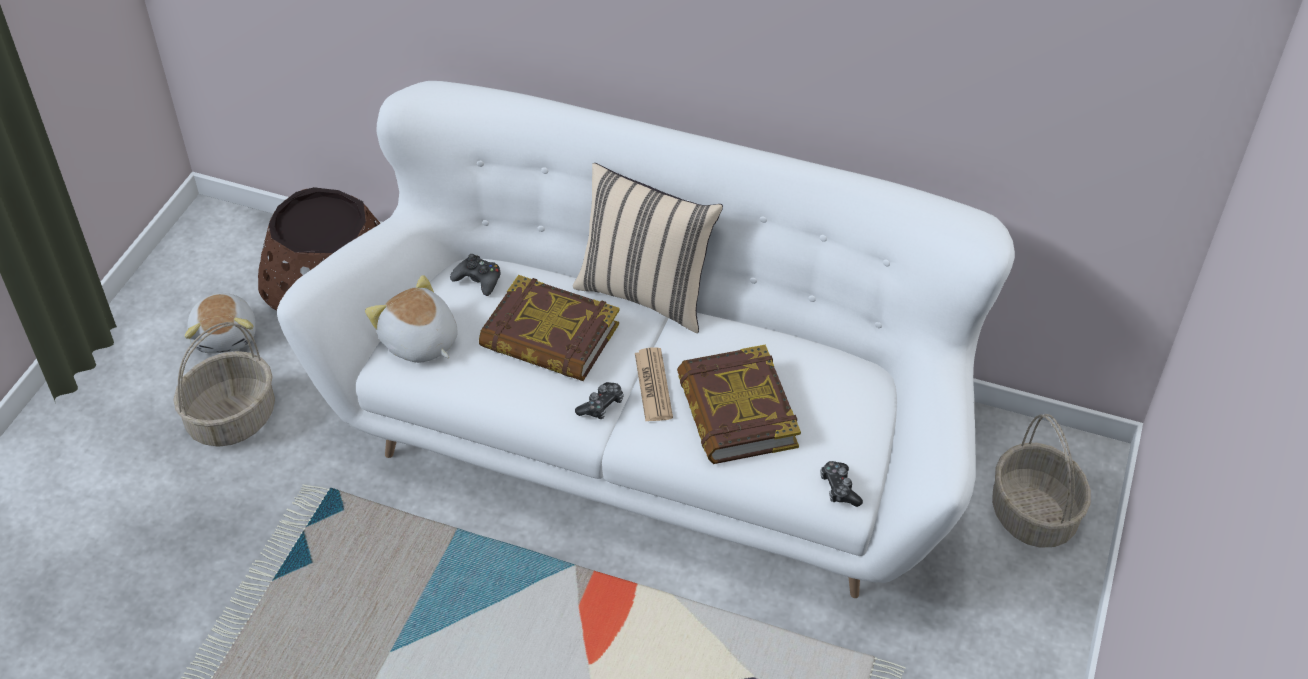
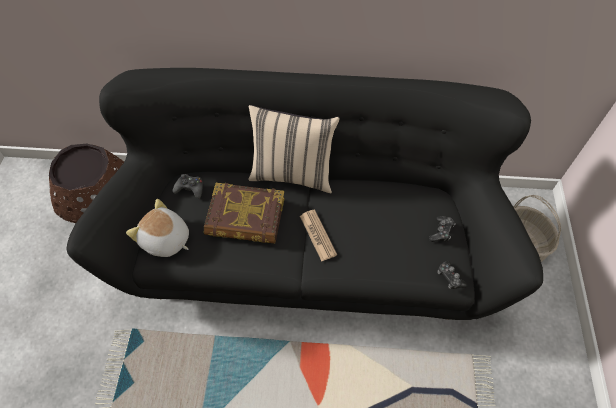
camera: 15 degrees left, 10 degrees up
(226, 335) = (42, 243): plush toy -> none
(232, 418) = (60, 296): basket -> none
(601, 406) = (291, 257): game controller -> game controller (441, 232)
(652, 438) = (307, 248): white sofa -> black sofa
(736, 412) = (372, 241): book -> none

